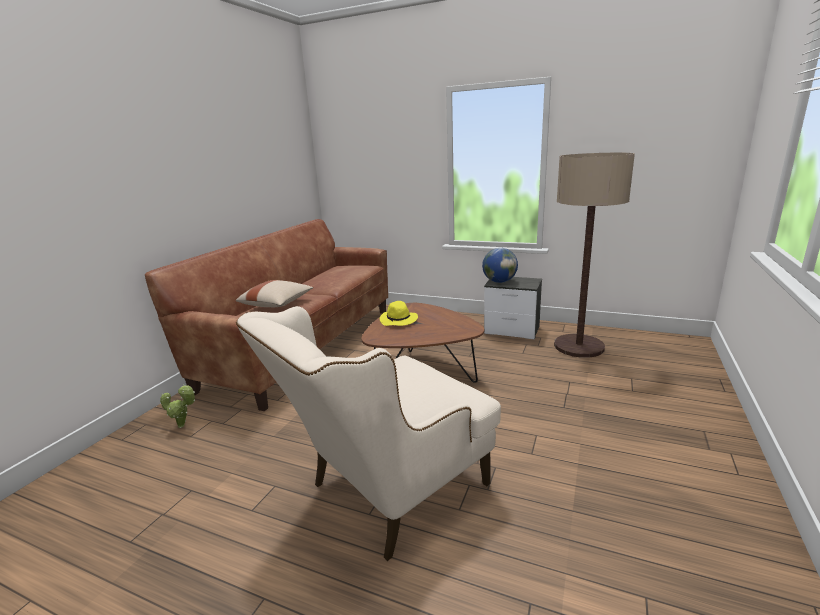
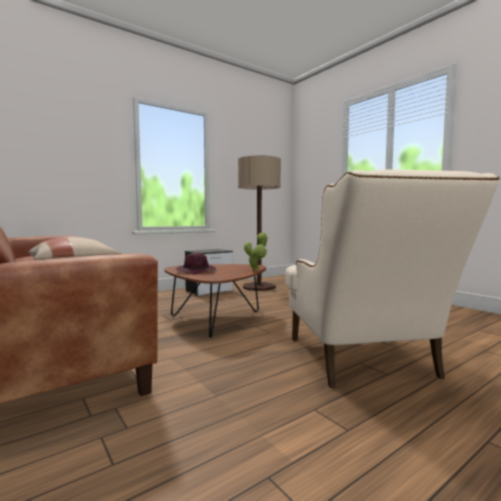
camera: 60 degrees left, 15 degrees down
(183, 425) = (64, 469): potted plant -> potted plant (256, 270)
(399, 320) = (196, 271): yellow hat -> purple hat
(499, 281) = (200, 251): globe -> none

